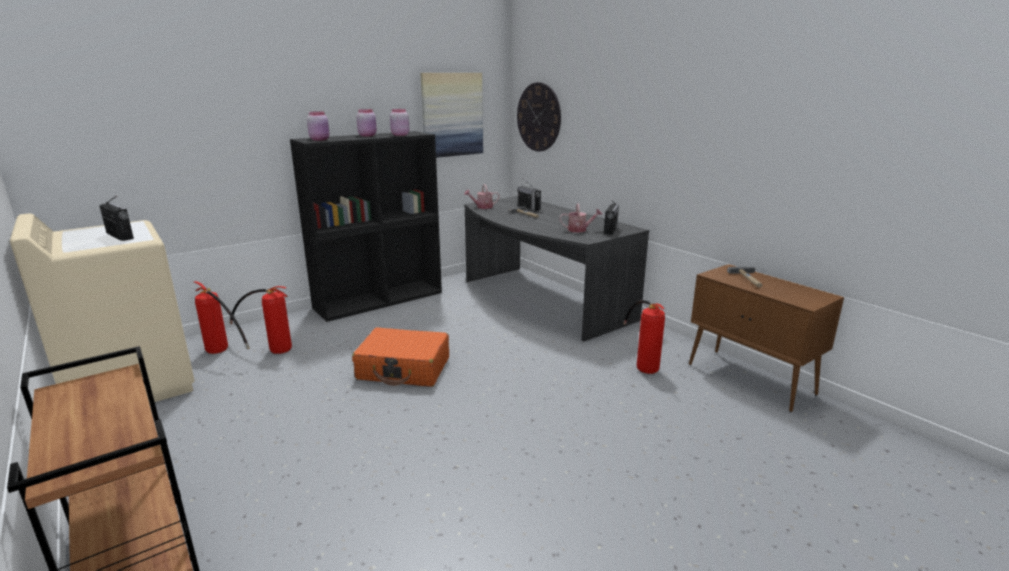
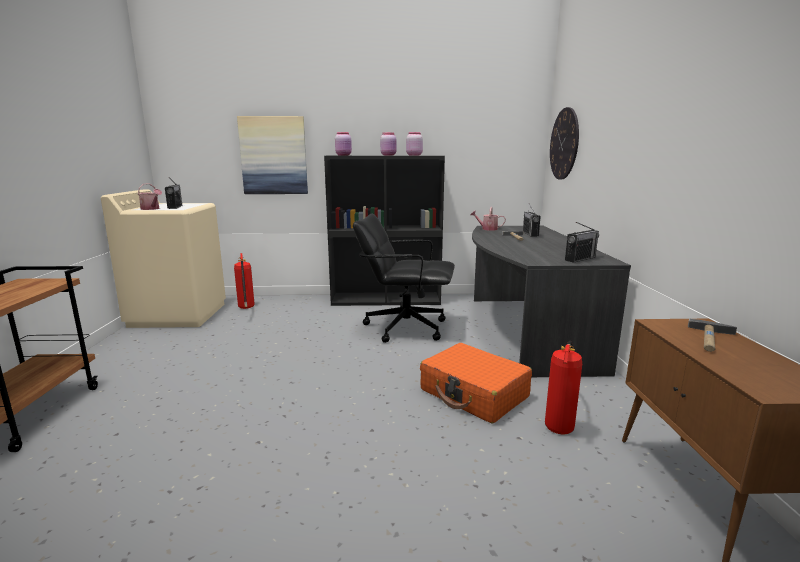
camera: 35 degrees right, 5 degrees down
(271, 347) = (275, 313): fire extinguisher -> none
(404, 369) = (333, 352): orange suitcase -> orange suitcase (474, 394)
(438, 324) = (405, 327): none -> black office chair
(452, 115) = (480, 142): picture -> picture (274, 155)
(580, 230) = (544, 254): watering can -> watering can (151, 209)

